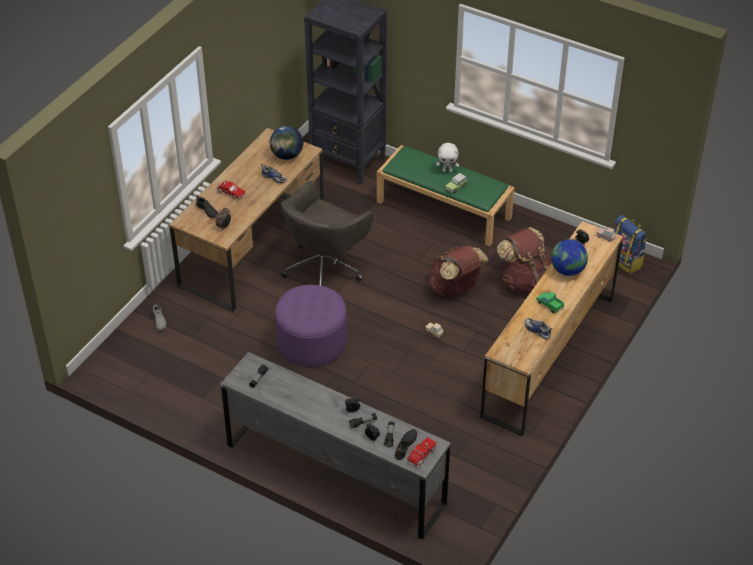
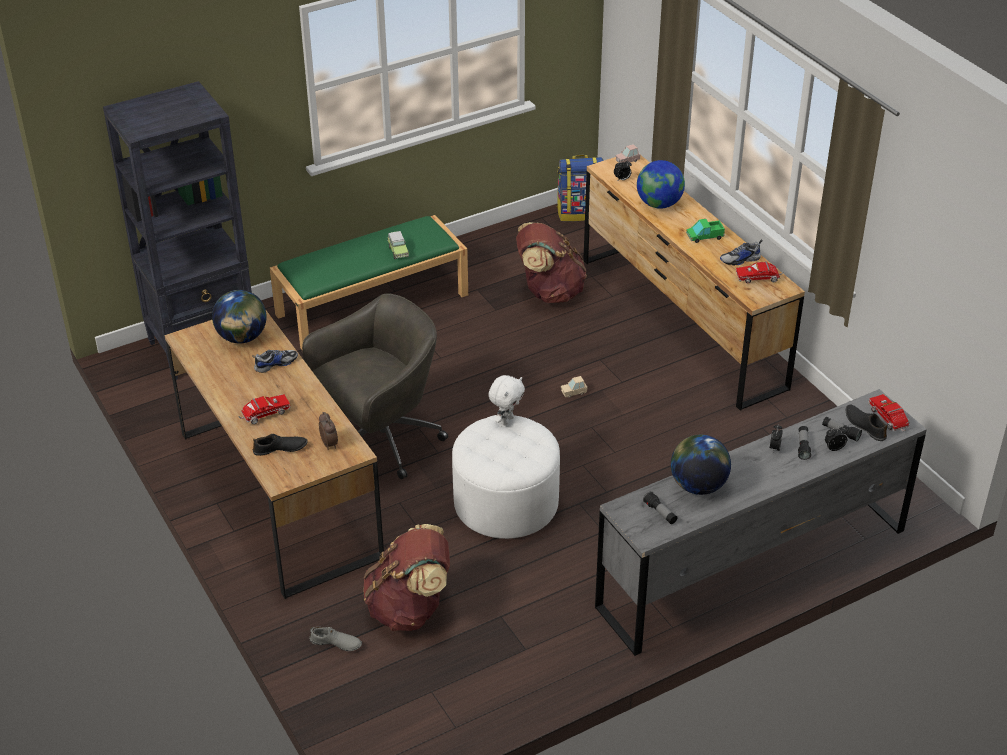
camera: 60 degrees left, 5 degrees down
(293, 387) = (698, 485): none -> globe
(312, 342) = (506, 503): purple ottoman -> white ottoman
(325, 268) = (380, 441): grey office chair -> grey office chair turned 105 degrees counterclockwise
(447, 170) = (362, 247): white plush toy -> white plush toy (506, 420)
(455, 288) = (514, 347): brown backpack -> brown backpack (410, 609)
(524, 347) = (759, 278): none -> toy truck

